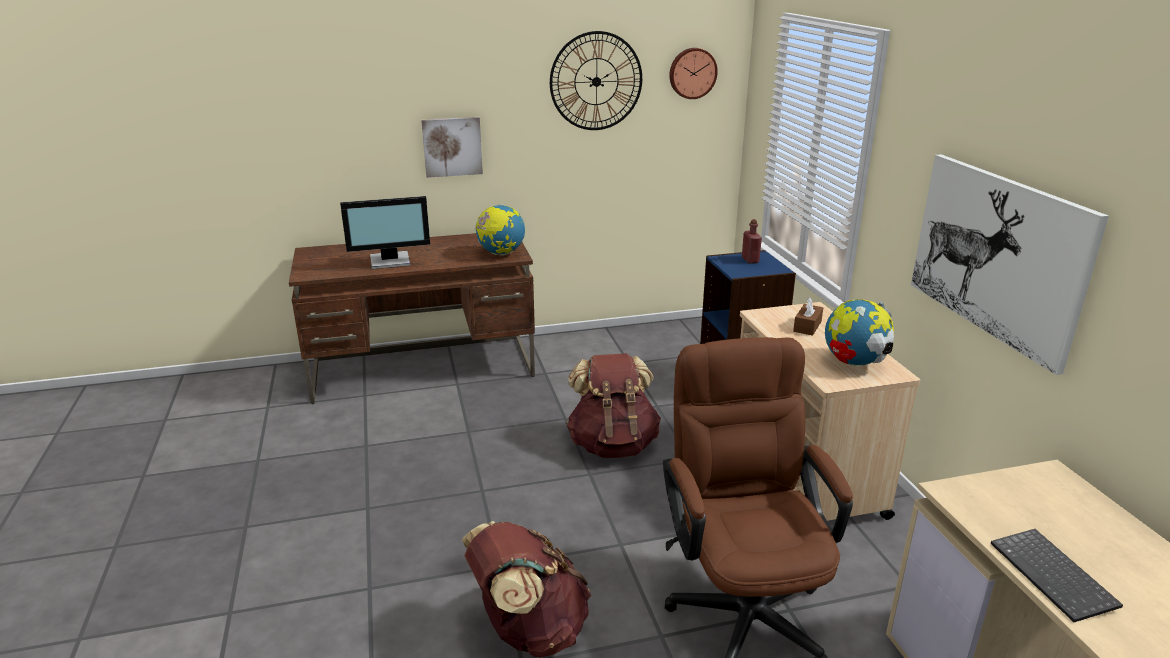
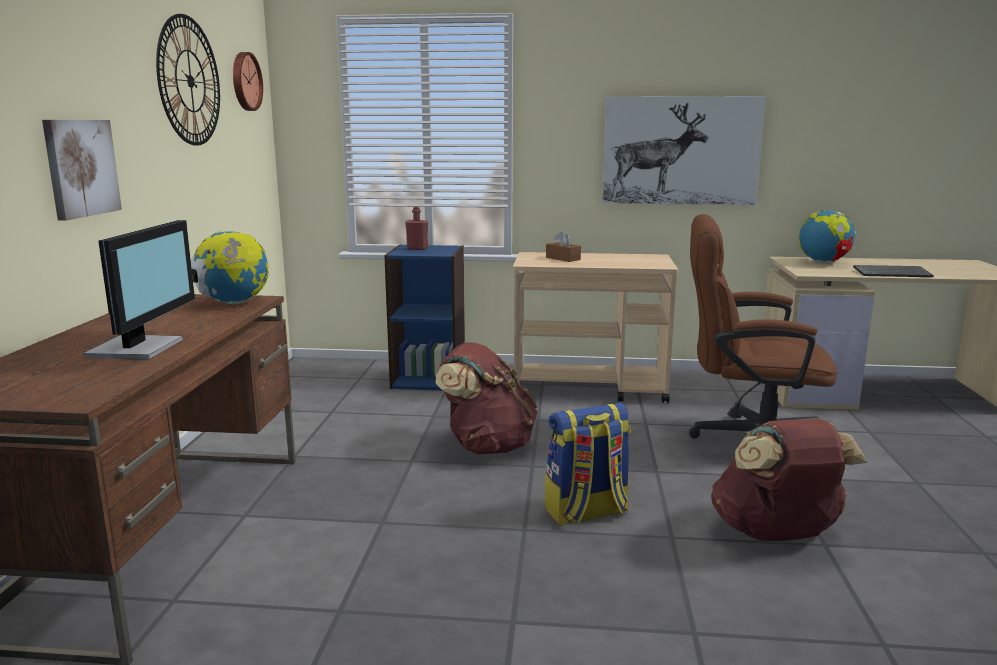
camera: 70 degrees left, 10 degrees down
(521, 515) = (586, 512): none -> backpack
(854, 363) = (634, 259): globe -> globe (824, 262)

